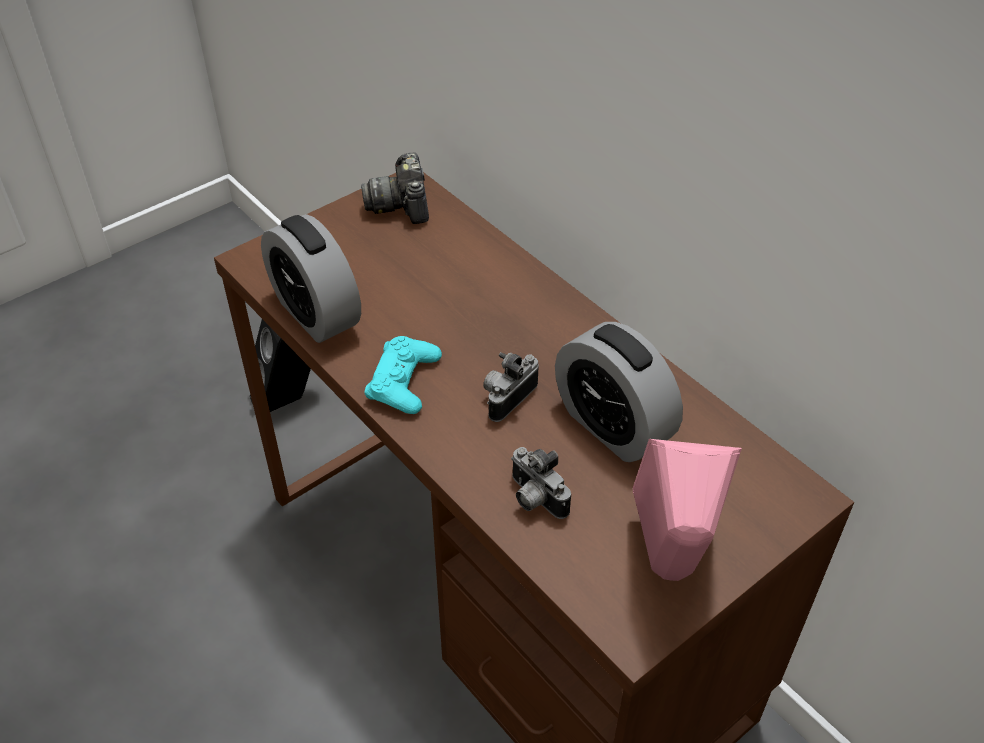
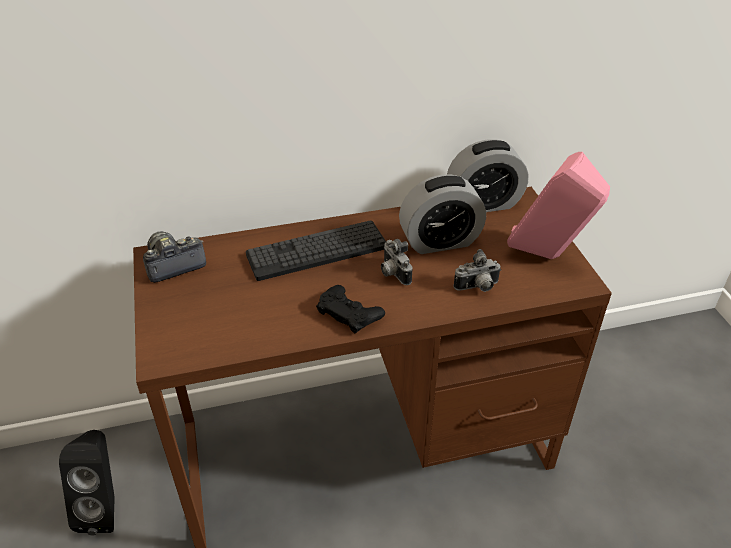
camera: 65 degrees left, 5 degrees down
(316, 313) = (251, 338): alarm clock -> alarm clock (483, 204)
(401, 204) = (173, 265): camera -> camera turned 135 degrees clockwise
(404, 381) = (349, 313): turquoise game controller -> black game controller
(504, 309) = (317, 251): none -> keyboard

